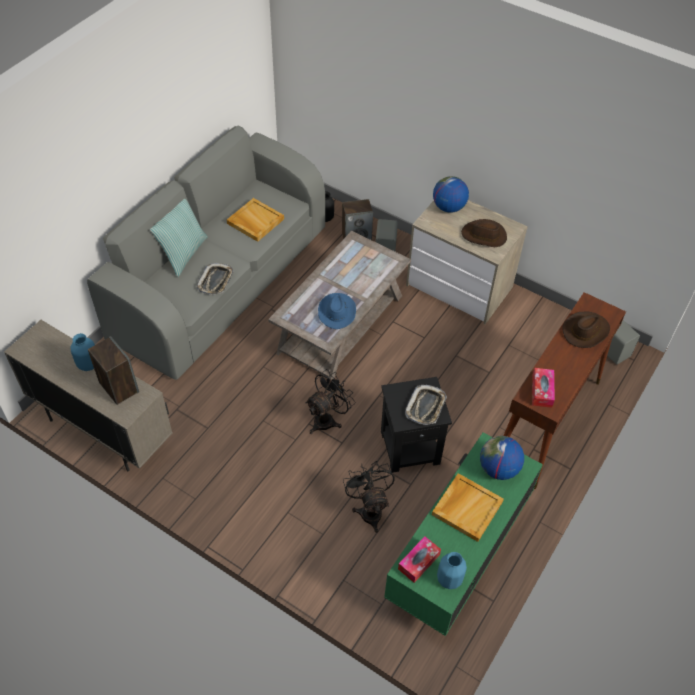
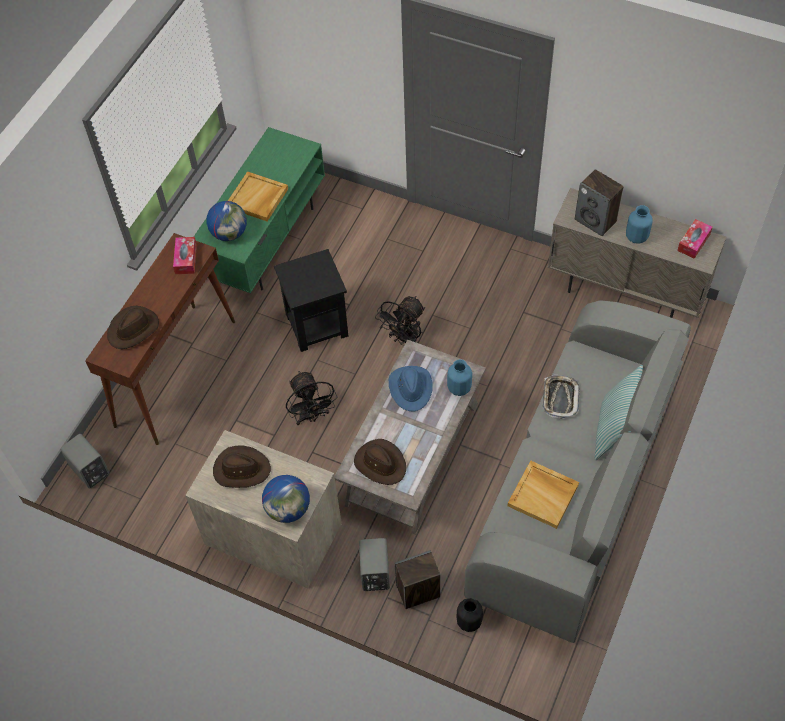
camera: 175 degrees right, 5 degrees up
(369, 509) = (348, 264): black fan -> black fan (311, 416)
(372, 262) = (380, 463): none -> brown hat
(418, 562) = (296, 155): tissue box -> tissue box (693, 242)
(425, 407) = (300, 275): tray -> none
(449, 578) = (270, 148): blue vase -> blue vase (459, 388)

